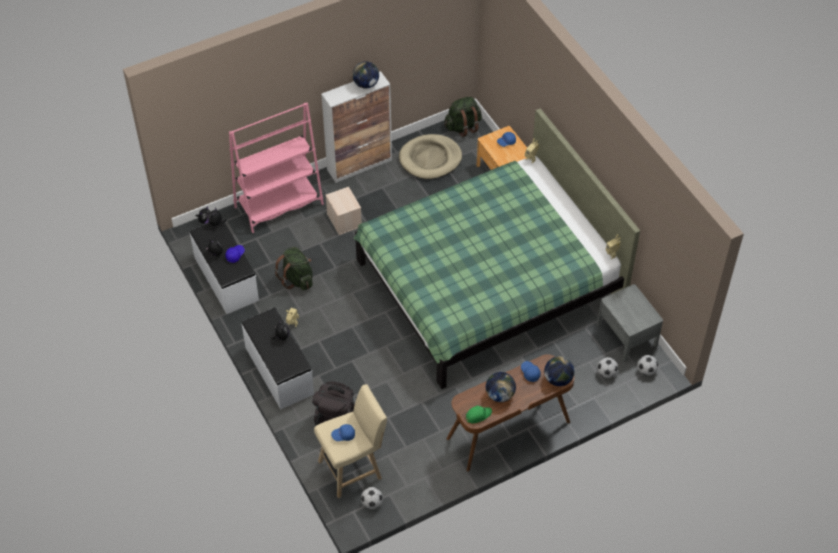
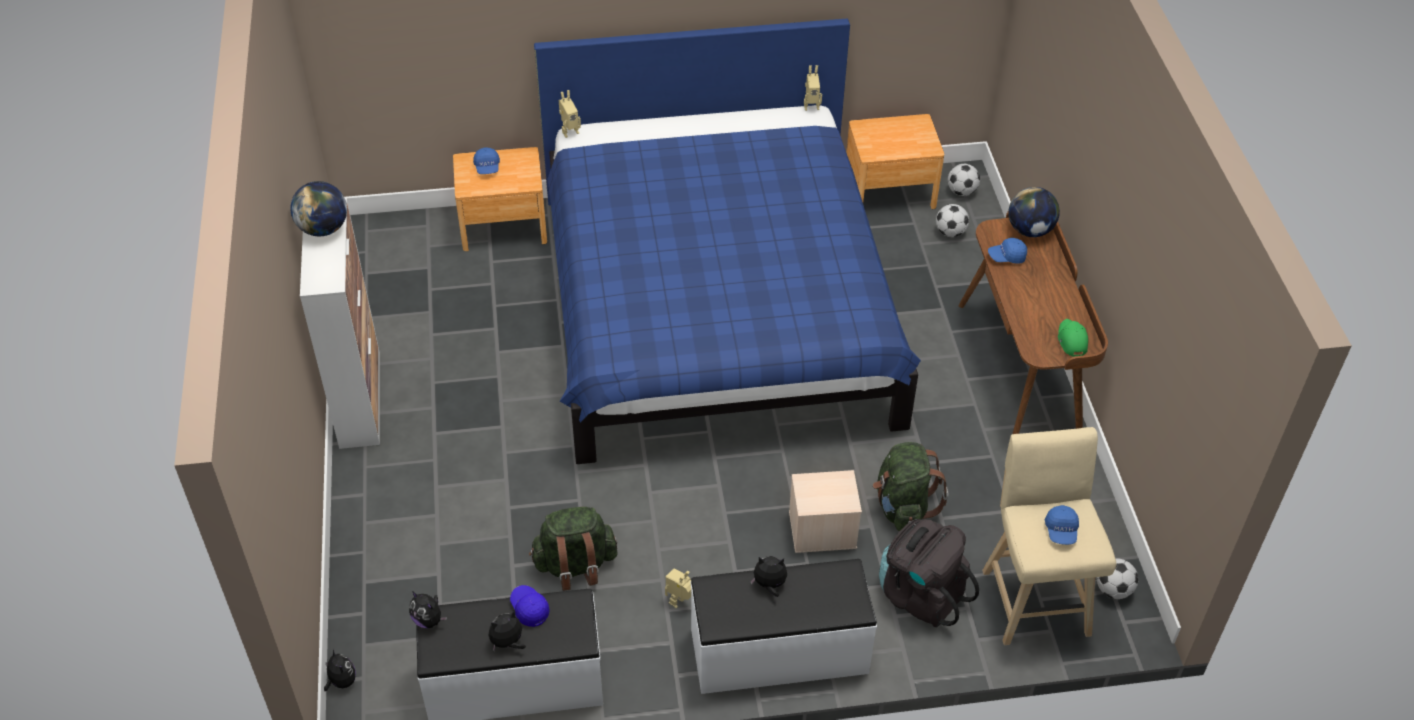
camera: 70 degrees left, 5 degrees down
(279, 206) = (381, 545): pink bookcase -> none
(343, 220) = (475, 457): beige storage box -> beige storage box (821, 530)
(430, 159) = (411, 302): beige dog bed -> none
(463, 127) = (369, 241): green backpack -> green backpack (903, 507)
(488, 281) = (715, 309): green bed -> blue bed
(500, 395) = (1039, 303): globe -> none
(627, 335) = (889, 190): grey nightstand -> brown nightstand

